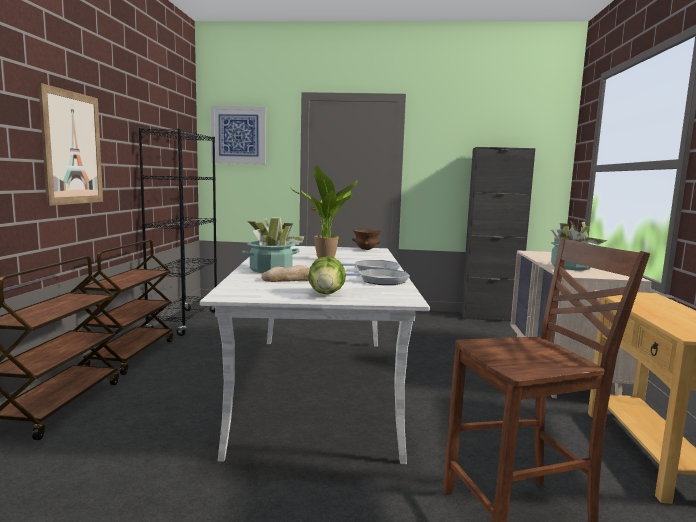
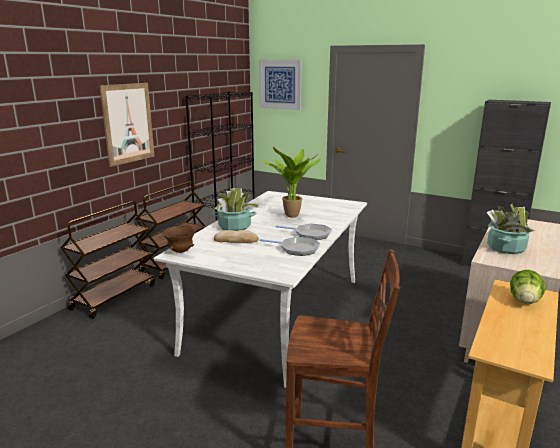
camera: 25 degrees right, 10 degrees up
(326, 293) = (238, 260): lettuce -> lettuce (524, 301)
(365, 249) = (343, 203): brown bowl -> brown bowl (180, 251)

